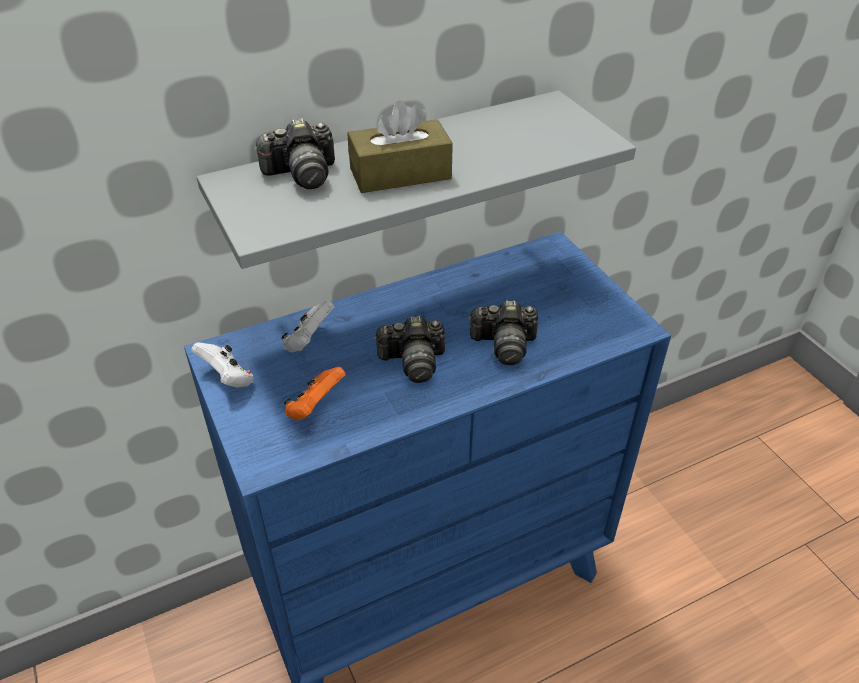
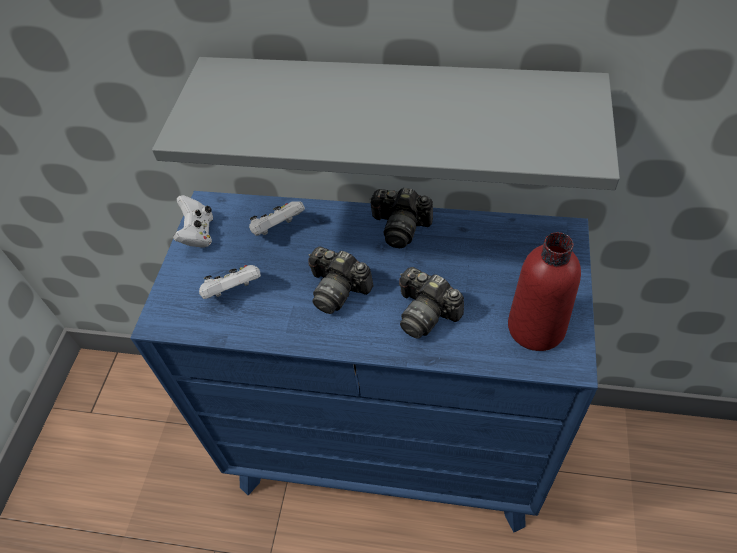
camera: 40 degrees right, 10 degrees up
(302, 174) = (272, 86): camera -> camera (400, 227)
(315, 407) = (233, 291): orange game controller -> white game controller
(400, 173) = (350, 117): brown tissue box -> none
(594, 317) = (536, 327): none -> red bottle

